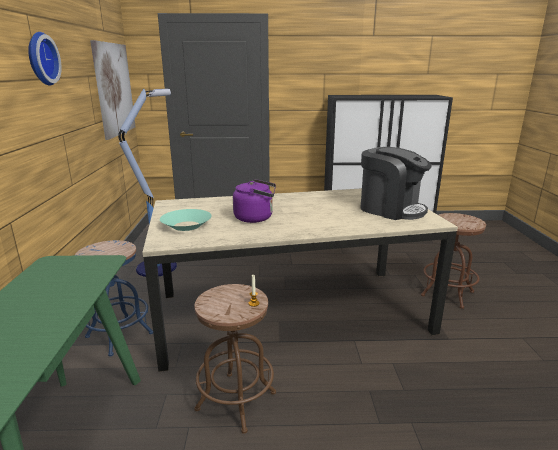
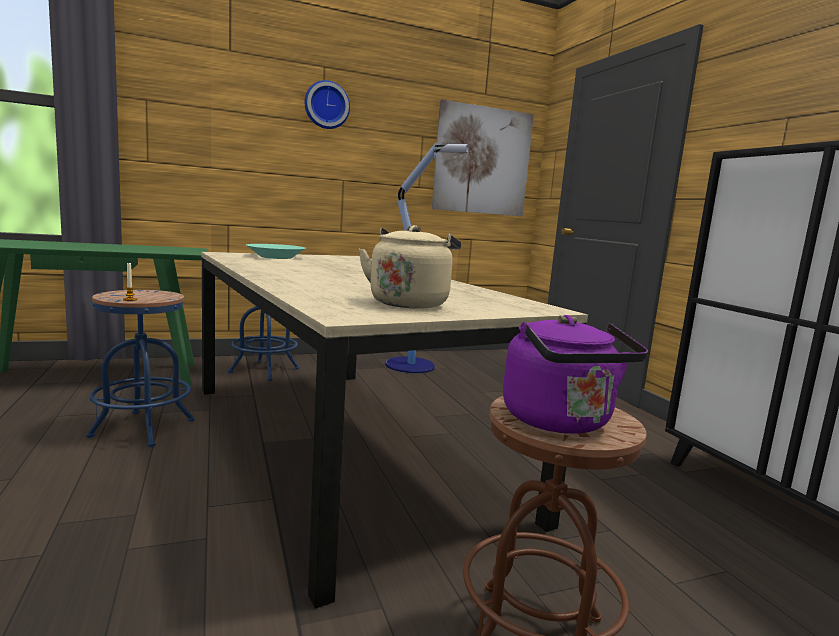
camera: 70 degrees right, 10 degrees down
(236, 401) = (143, 428): brown stool -> blue stool
(256, 218) = (314, 267): purple kettle -> purple kettle (561, 422)
(390, 209) = (409, 303): coffee machine -> beige kettle

